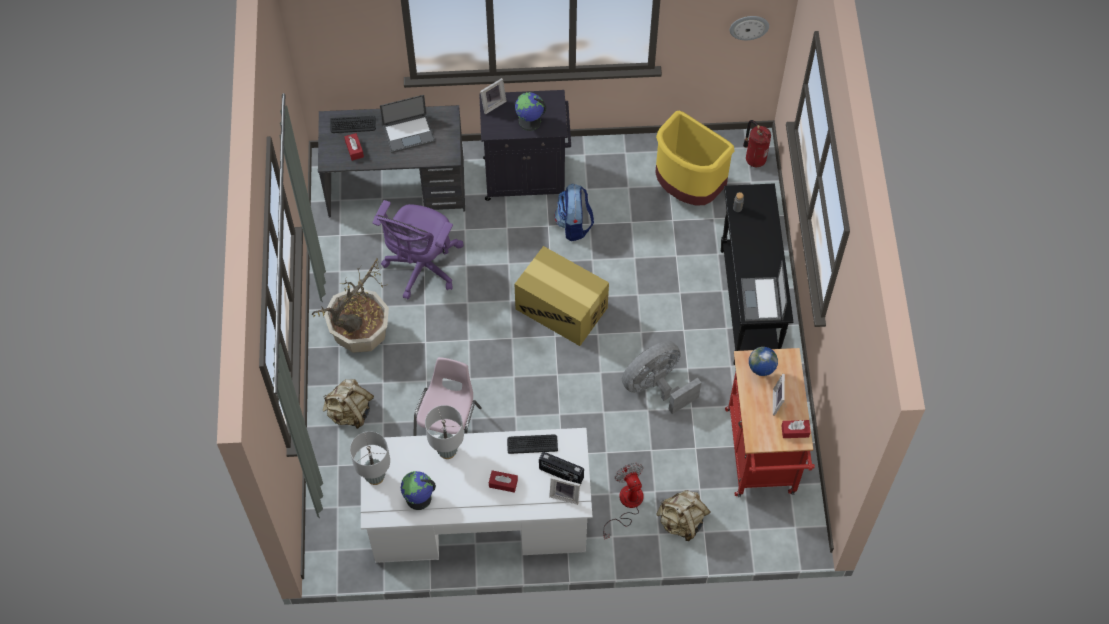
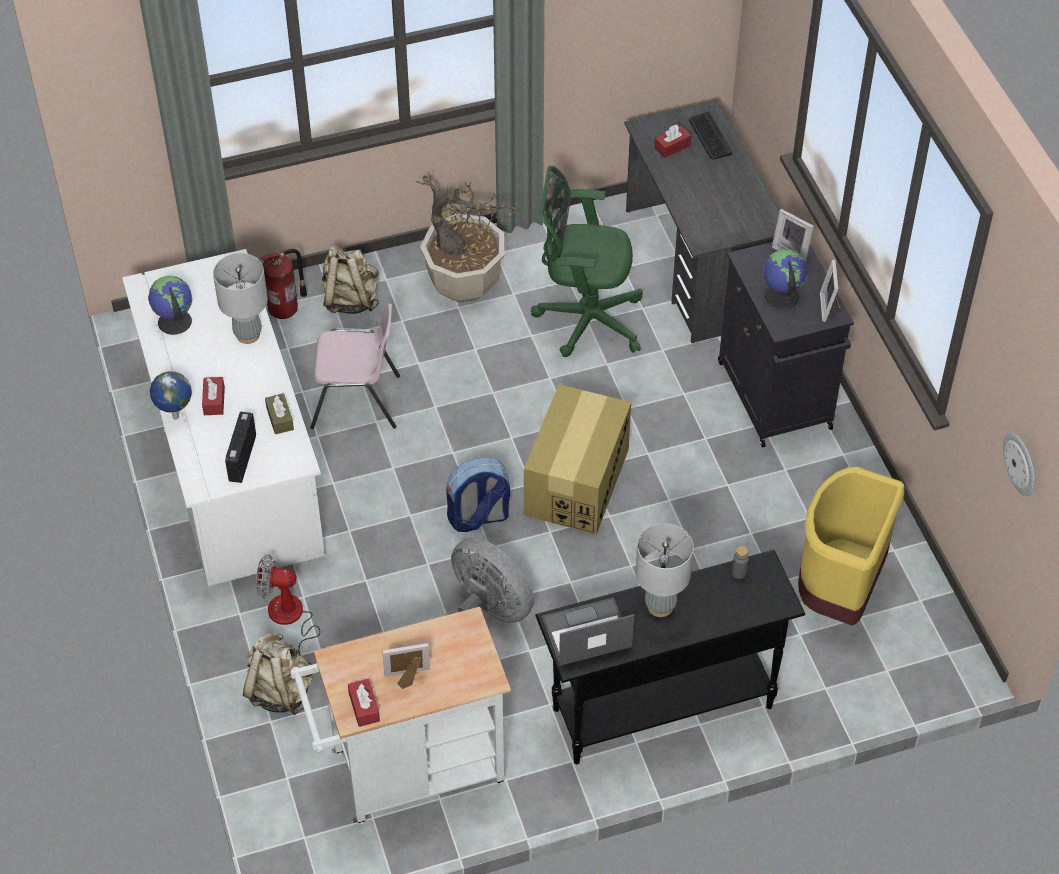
camera: 75 degrees right, 10 degrees down
(375, 477) = (195, 274): grey table lamp -> grey table lamp (660, 606)
(409, 133) = (722, 193): laptop -> none
(421, 268) = (585, 319): purple office chair -> green office chair
(532, 444) = (280, 418): keyboard -> brown tissue box
(565, 495) = (212, 469): picture frame -> picture frame (830, 307)
(574, 225) = (719, 467): backpack -> backpack (478, 518)
(626, 504) = (291, 620): fan -> fan turned 135 degrees counterclockwise
(755, 159) = (932, 668): fire extinguisher -> fire extinguisher (285, 309)
(760, 374) = (449, 646): globe -> globe (175, 417)
(761, 458) = (407, 772): red cart -> white cart

